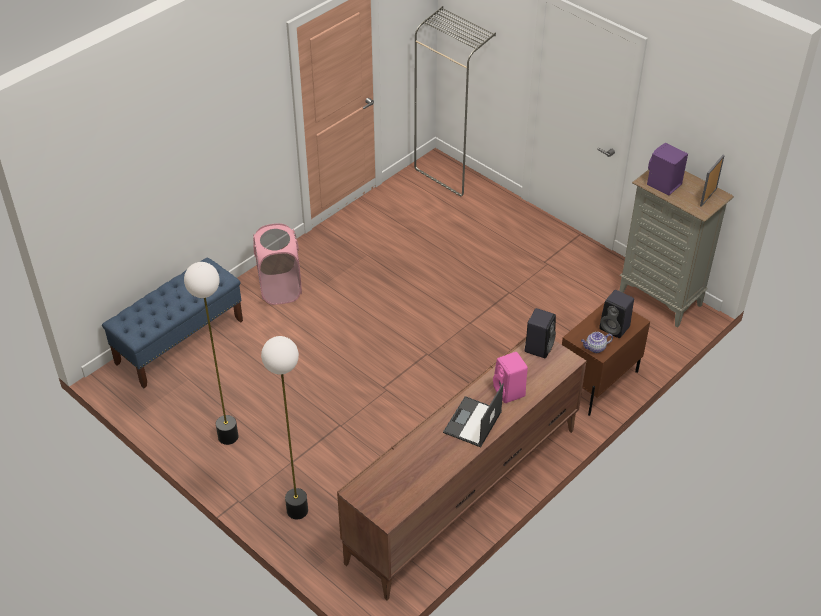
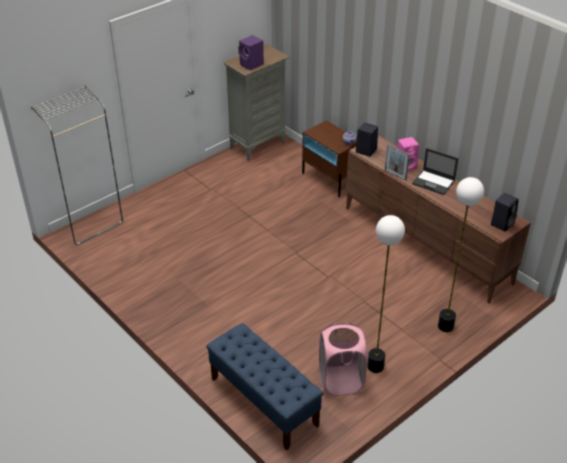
camera: 85 degrees left, 5 degrees down
(280, 289) = (208, 333): pink laundry basket -> pink laundry basket (340, 381)
(615, 328) = (331, 133): black speaker -> black speaker (502, 223)
(708, 197) = (267, 52): picture frame -> picture frame (395, 175)

